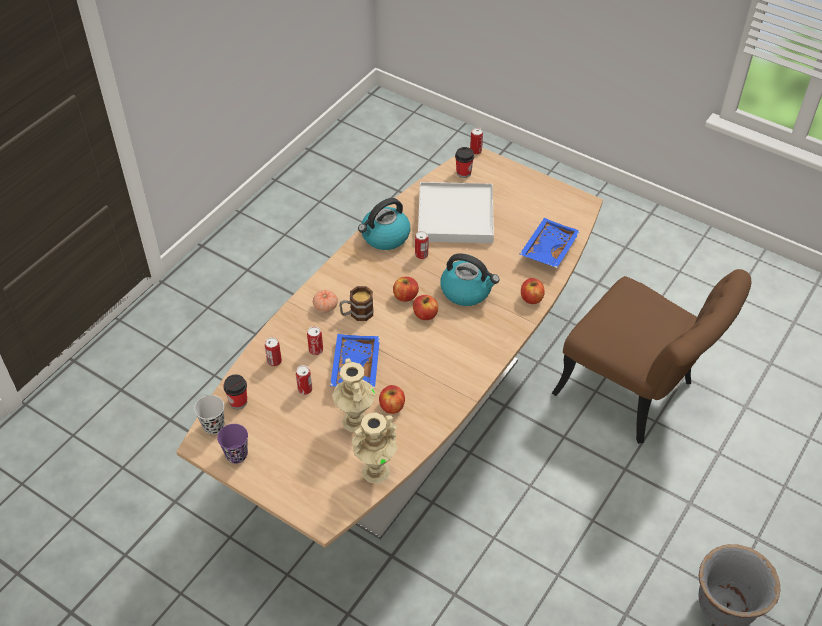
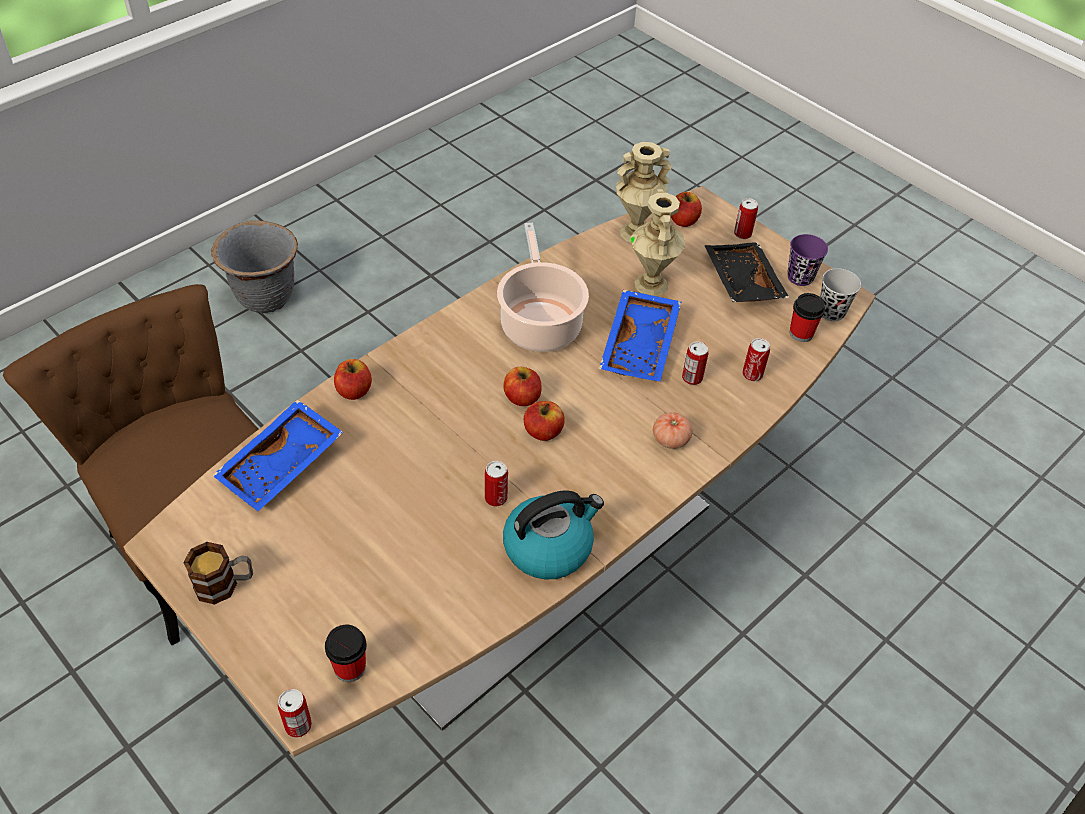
camera: 170 degrees left, 0 degrees up
(285, 439) = (740, 282): none -> black tray
(305, 389) = (711, 332): can -> can (742, 234)
(357, 314) = (624, 419): mug -> mug (225, 584)
(392, 406) = (601, 292): apple -> apple (683, 221)
(430, 370) = (540, 323): none -> cooking pot
(455, 216) = (408, 565): white tray -> none
(467, 291) = (445, 421): kettle -> none

